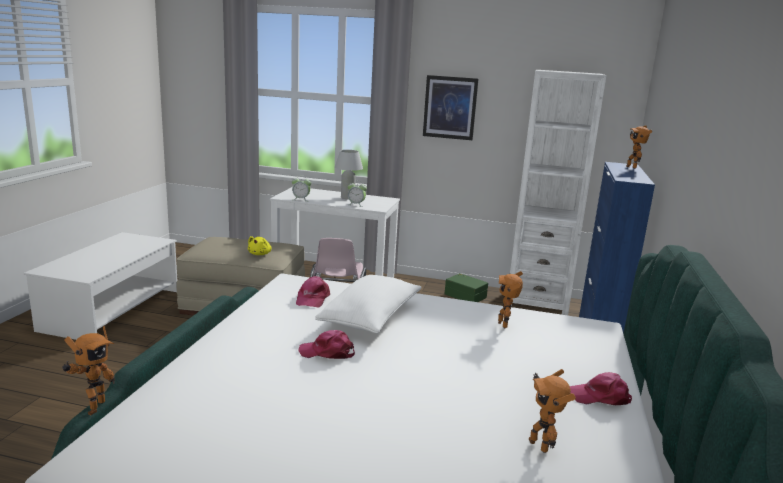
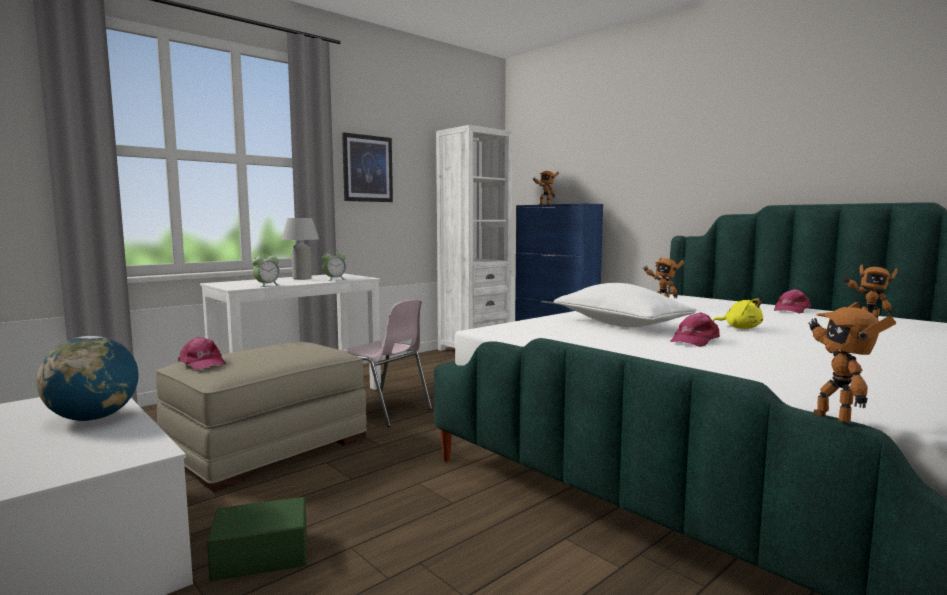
camera: 55 degrees left, 10 degrees down
(93, 407) = (835, 417): toy robot -> toy robot turned 150 degrees counterclockwise
(122, 254) = (93, 418): none -> globe
(260, 254) = (307, 352): yellow plush toy -> yellow plush toy (740, 328)
(312, 298) = (551, 330): pink cap -> pink cap (202, 363)
(465, 295) = (425, 362): green storage box -> green storage box (261, 553)

